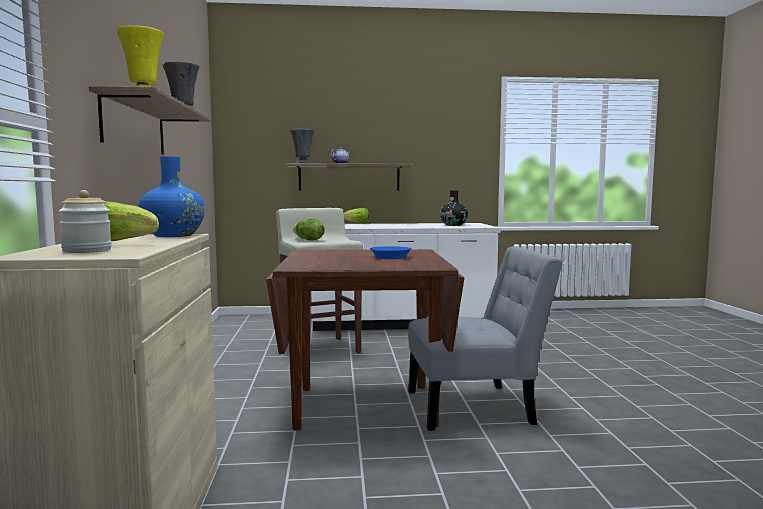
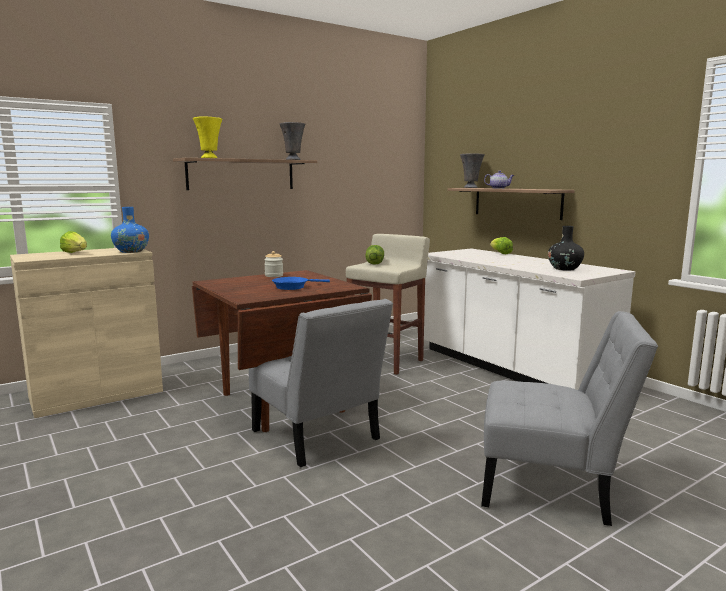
camera: 60 degrees right, 5 degrees up
(87, 251) = (43, 255): jar -> jar (274, 275)
(612, 363) = (552, 487): none -> grey chair

